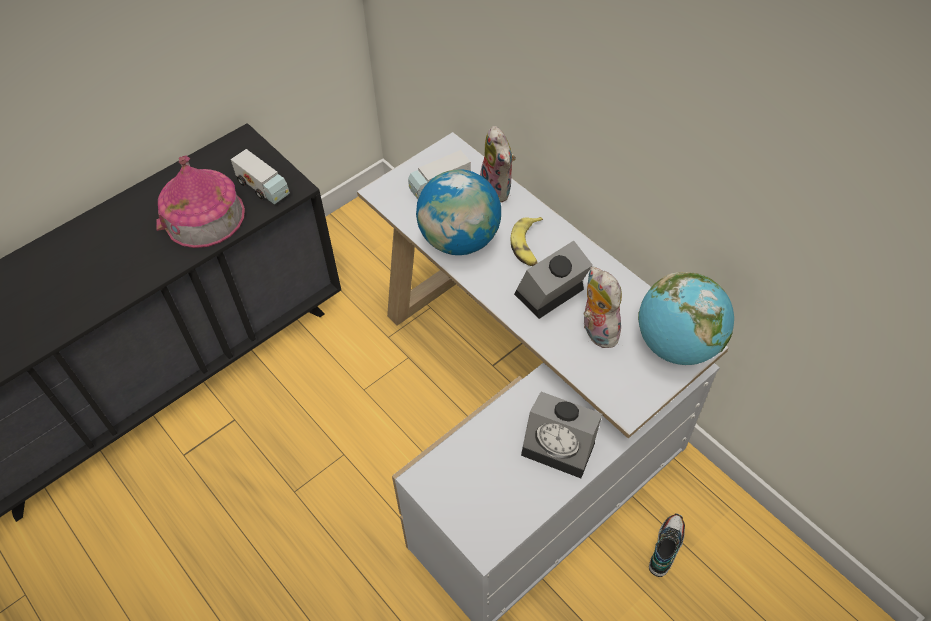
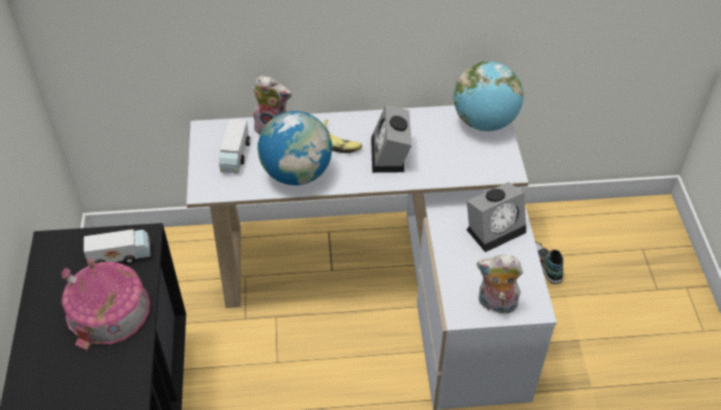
camera: 55 degrees left, 5 degrees down
(596, 330) = (440, 150): plush toy -> plush toy (496, 304)

